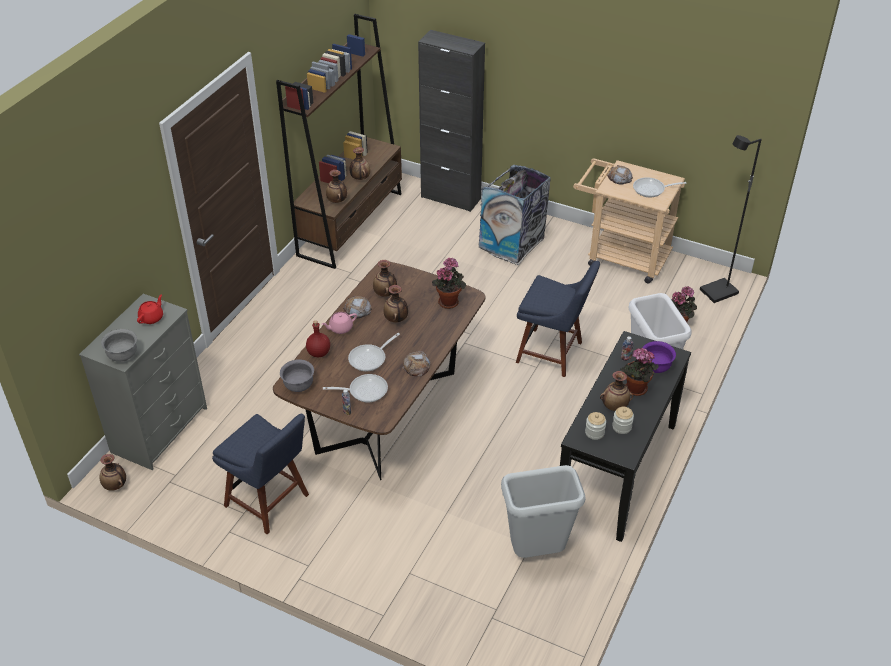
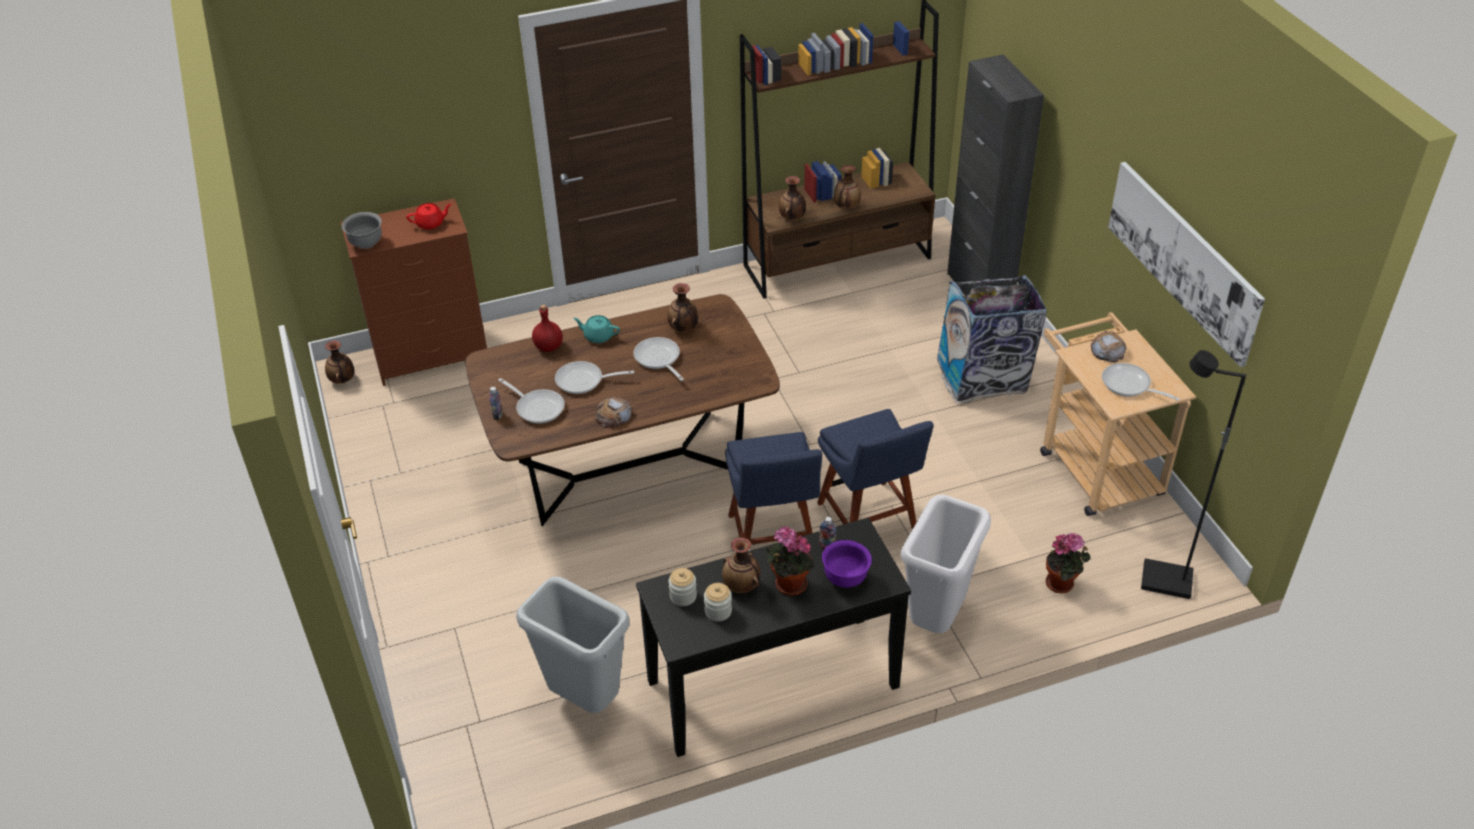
camera: 45 degrees right, 0 degrees up
(160, 429) = (432, 355): grey dresser -> brown dresser
(269, 502) = (430, 478): blue chair -> blue chair (773, 540)
(298, 386) = (491, 366): grey bowl -> none
(340, 328) = (598, 336): pink teapot -> turquoise teapot
(357, 309) = (637, 328): bread -> none
(396, 319) = (658, 359): vase -> frying pan
(449, 301) = (733, 372): potted plant -> none
(651, 100) = (1183, 259): none -> picture

